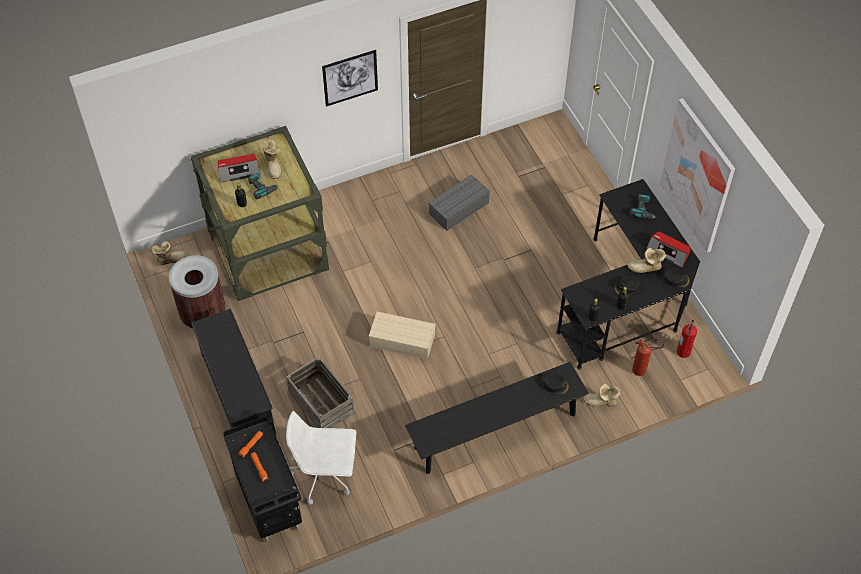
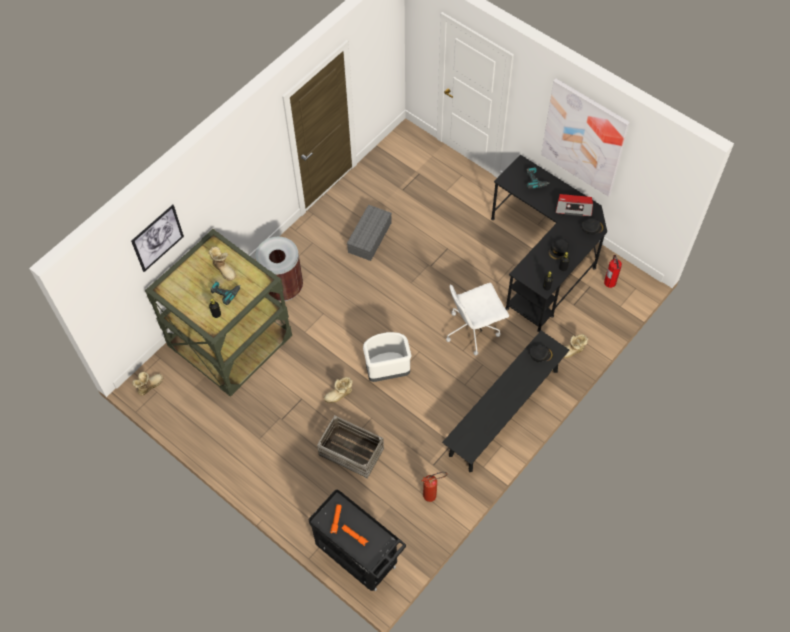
camera: 25 degrees left, 5 degrees up
(203, 315) = (207, 422): brown trash can -> brown trash can (283, 287)
(237, 393) = (276, 476): black shoe rack -> none
(238, 171) = (196, 286): radio -> none
(326, 476) = (390, 512): white office chair -> white office chair (474, 330)
(350, 78) = (254, 164): picture -> picture (157, 238)
(401, 341) = (387, 371): beige storage box -> white trash can
(642, 371) = (588, 312): fire extinguisher -> fire extinguisher (433, 495)
(645, 268) = (564, 229): boot -> boot (339, 395)

